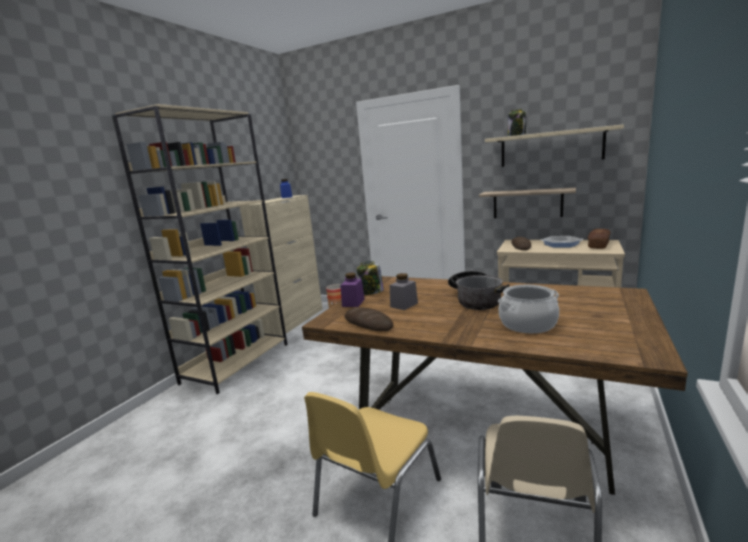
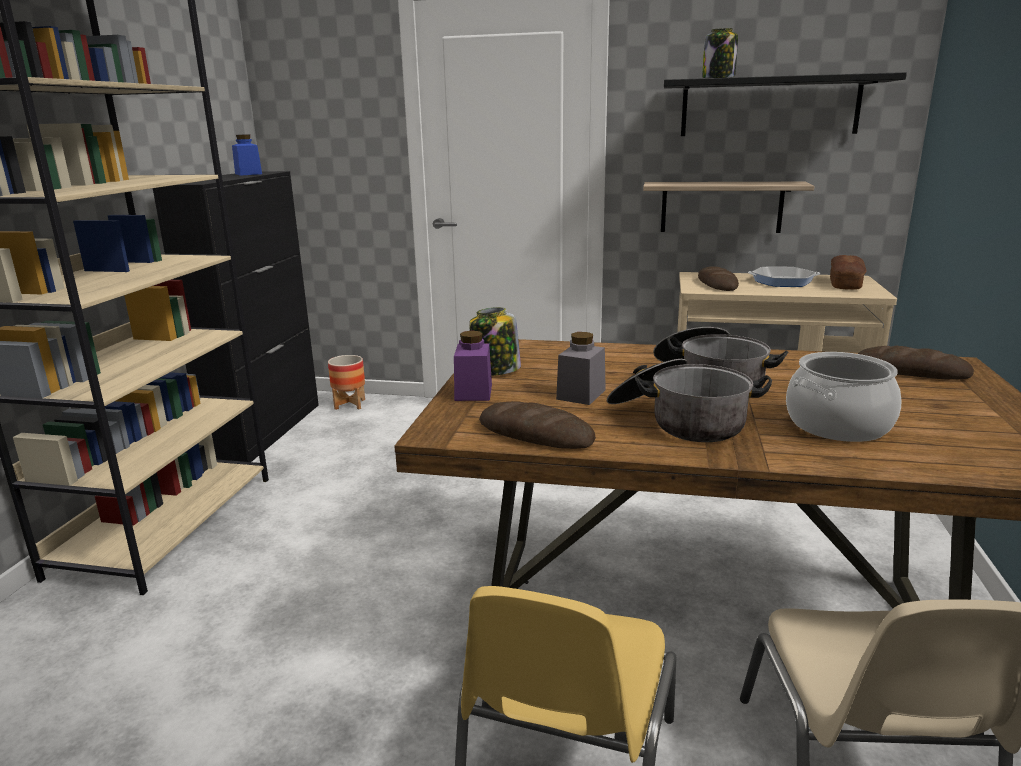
camera: 15 degrees left, 5 degrees up
(294, 320) = (266, 430): beige cabinet -> black cabinet
(443, 319) = (679, 421): none -> cooking pot
(551, 148) = (769, 107): beige shelf -> black shelf
(597, 296) = (911, 371): none -> bread

